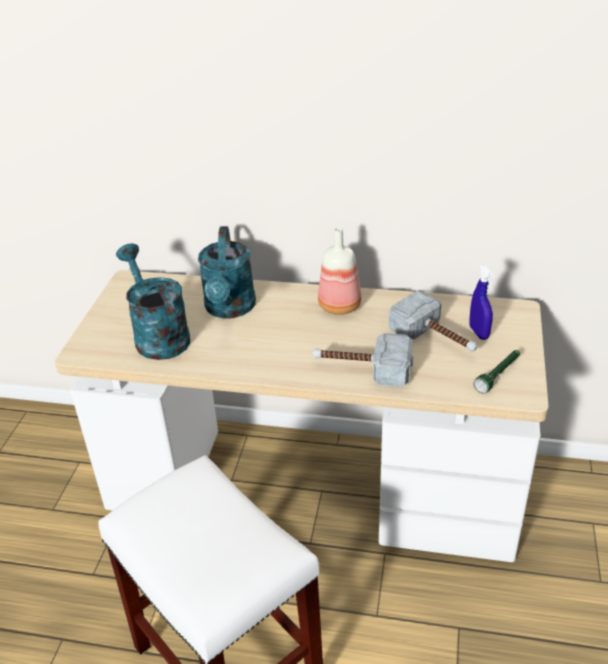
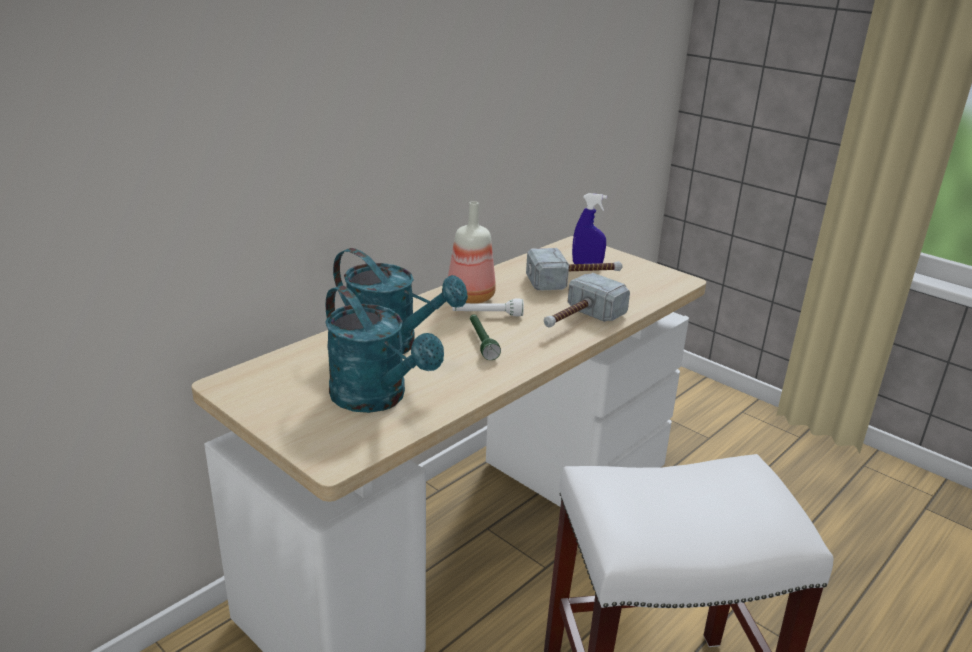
camera: 60 degrees left, 10 degrees down
(158, 335) = (377, 398): turquoise watering can -> turquoise watering can turned 135 degrees counterclockwise
(319, 325) = (487, 315): none -> white flashlight
(498, 375) = (649, 279): green flashlight -> green flashlight (481, 342)

